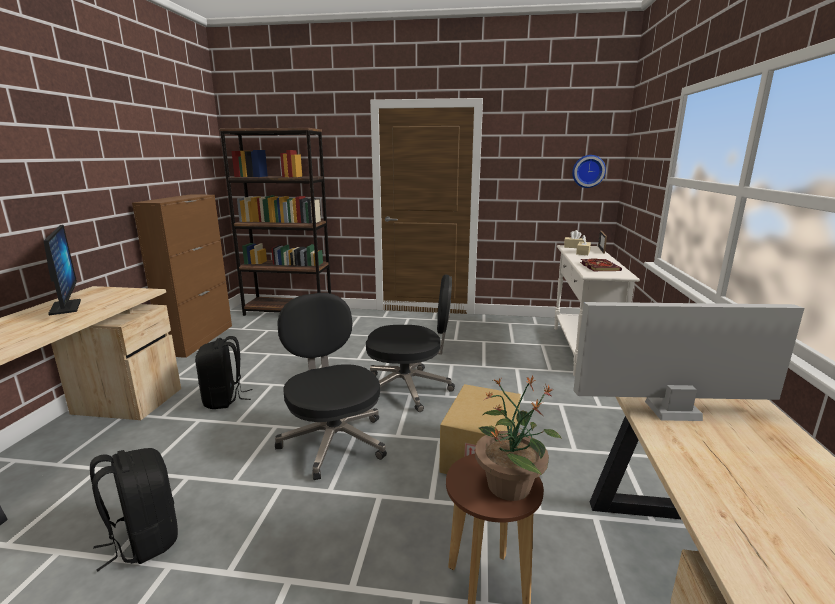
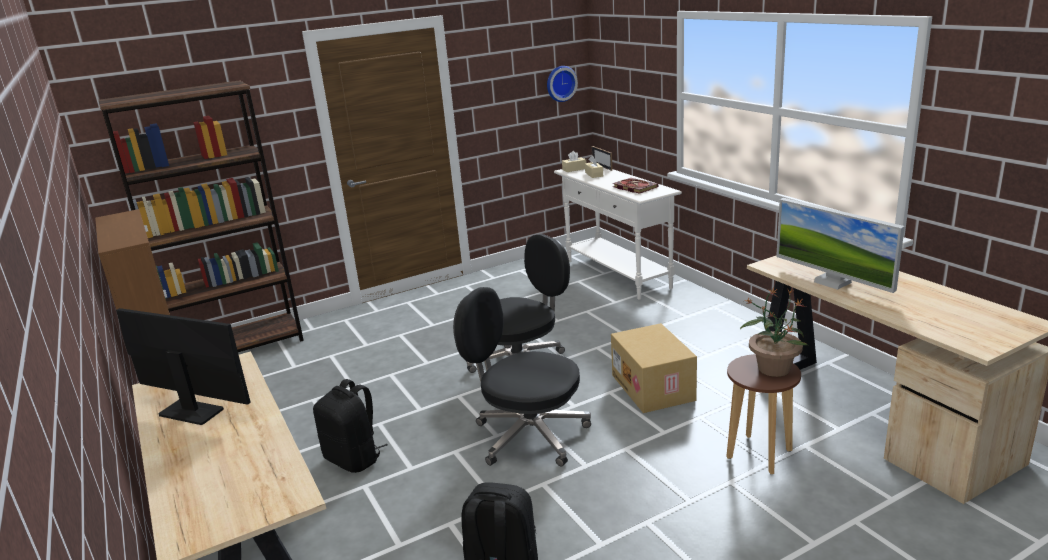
camera: 35 degrees left, 5 degrees up
(672, 411) = (832, 282): monitor -> monitor turned 90 degrees counterclockwise

